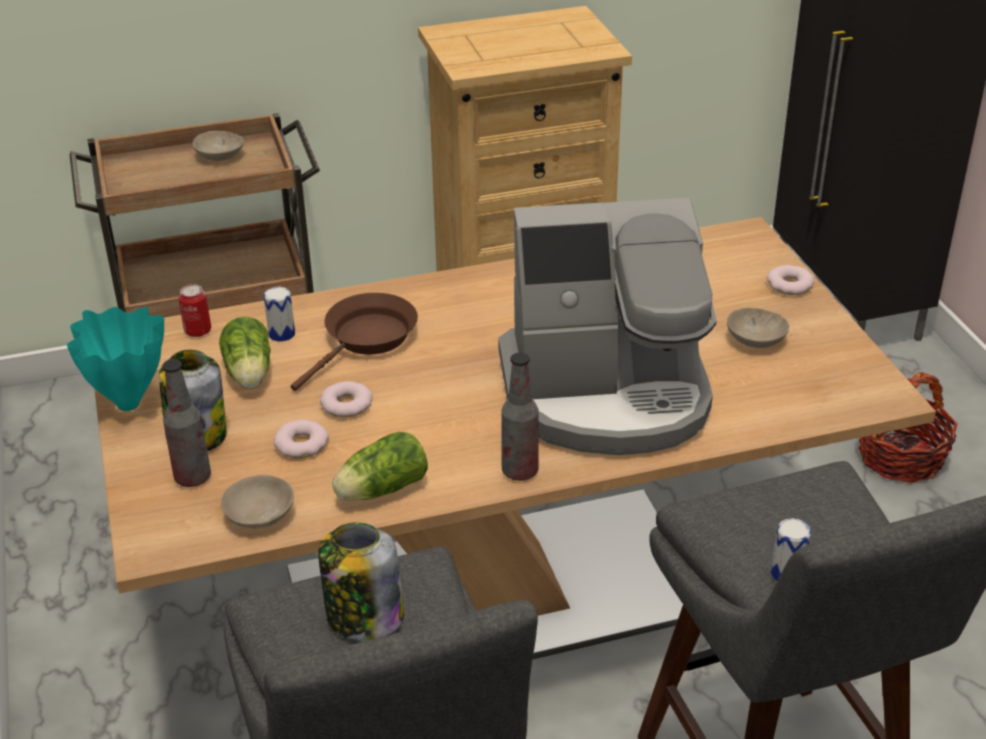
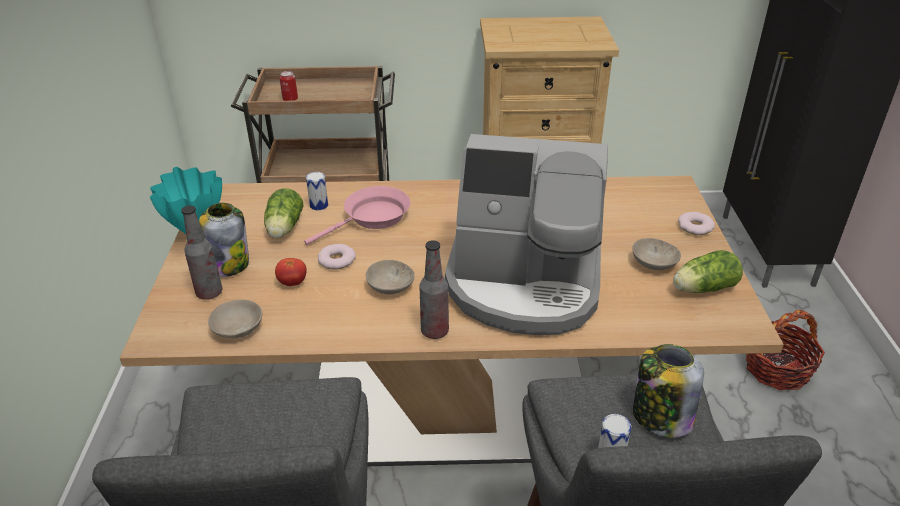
camera: 15 degrees right, 0 degrees up
(198, 331) = (267, 195): can -> can (290, 99)
(218, 156) = (335, 88): beige bowl -> beige bowl (389, 287)
(301, 444) = (293, 283): donut -> tomato
(363, 617) = (267, 421): jar -> jar (661, 417)
(366, 339) = (372, 218): brown frying pan -> pink frying pan
(379, 490) = (328, 326): lettuce -> lettuce (702, 288)

